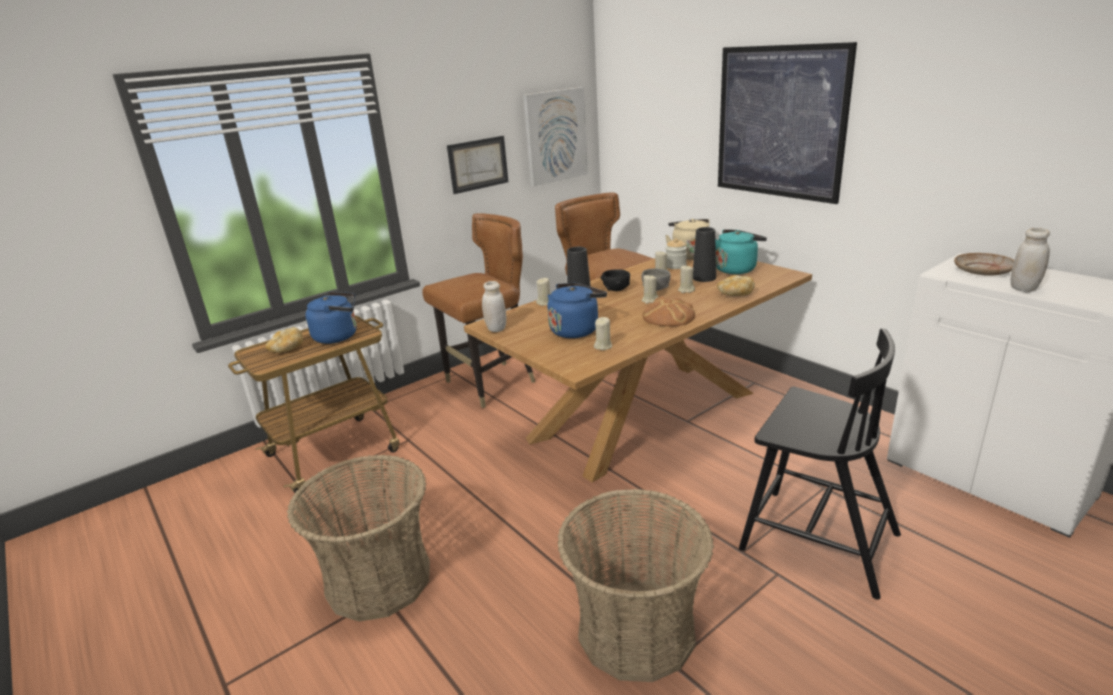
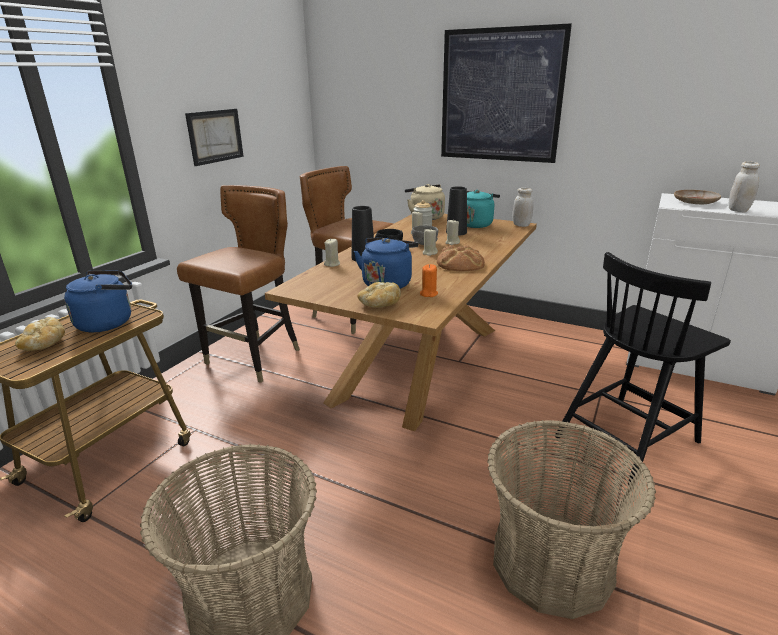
camera: 25 degrees left, 0 degrees up
(496, 328) = (304, 291): white jar -> white jar (521, 225)
(555, 136) = (279, 114): picture -> none
(603, 346) = (428, 294): beige candle -> orange candle
(734, 294) = (495, 242): bread -> bread (379, 305)
(816, 540) = (627, 438): black chair -> black chair turned 135 degrees clockwise

